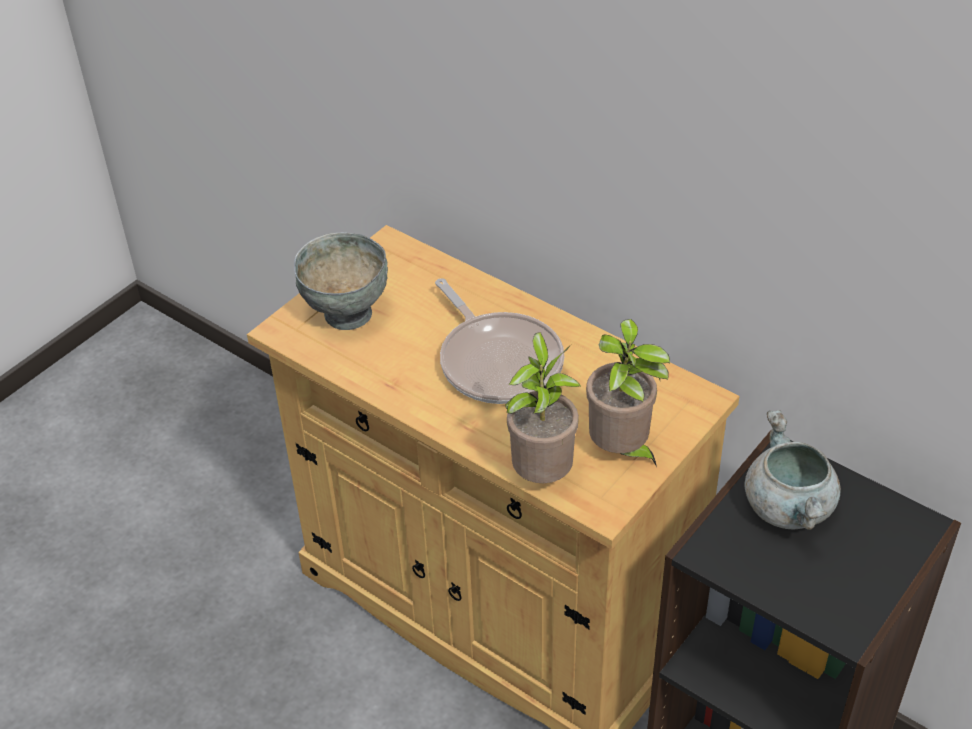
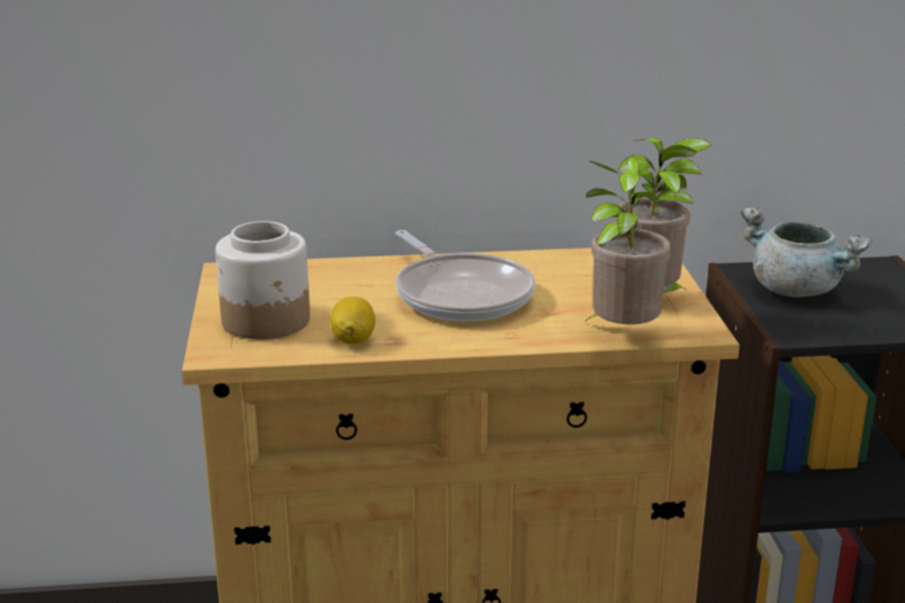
camera: 45 degrees left, 20 degrees down
(346, 314) = (267, 321): grey bowl -> jar
(370, 367) = (353, 340): none -> lemon
(498, 361) = (460, 294): frying pan -> frying pan turned 45 degrees clockwise

